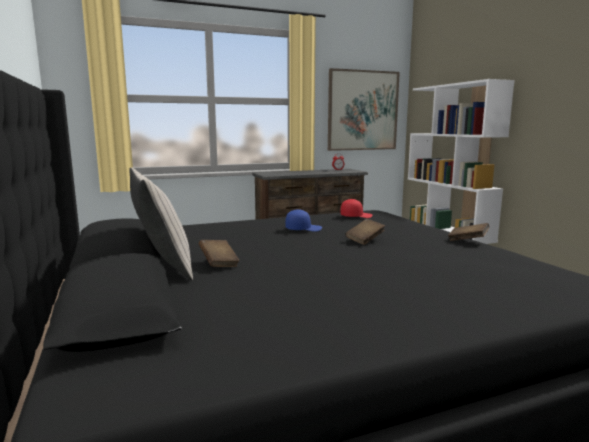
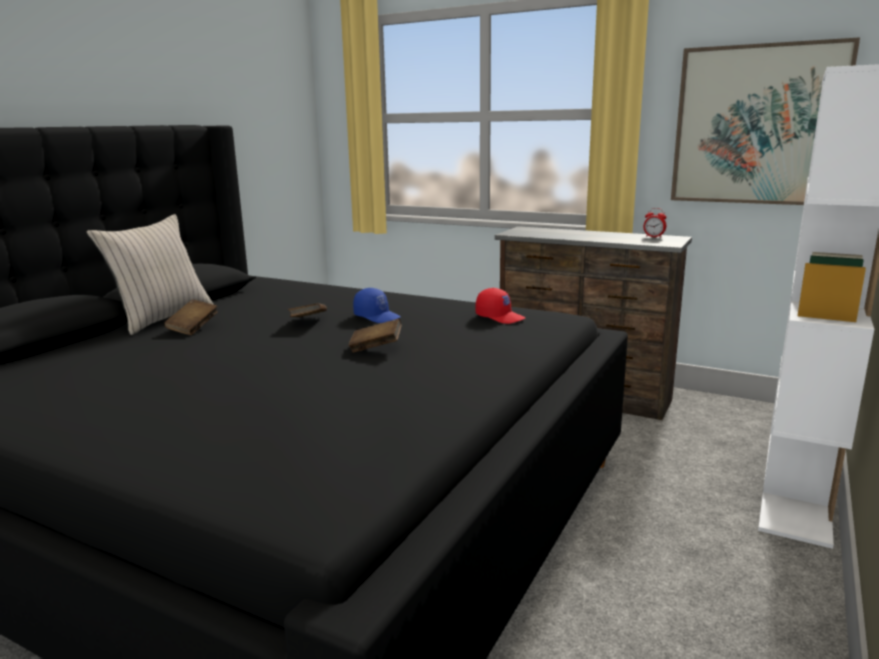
camera: 50 degrees right, 5 degrees up
(467, 241) = (470, 391): brown book -> brown book (308, 322)

